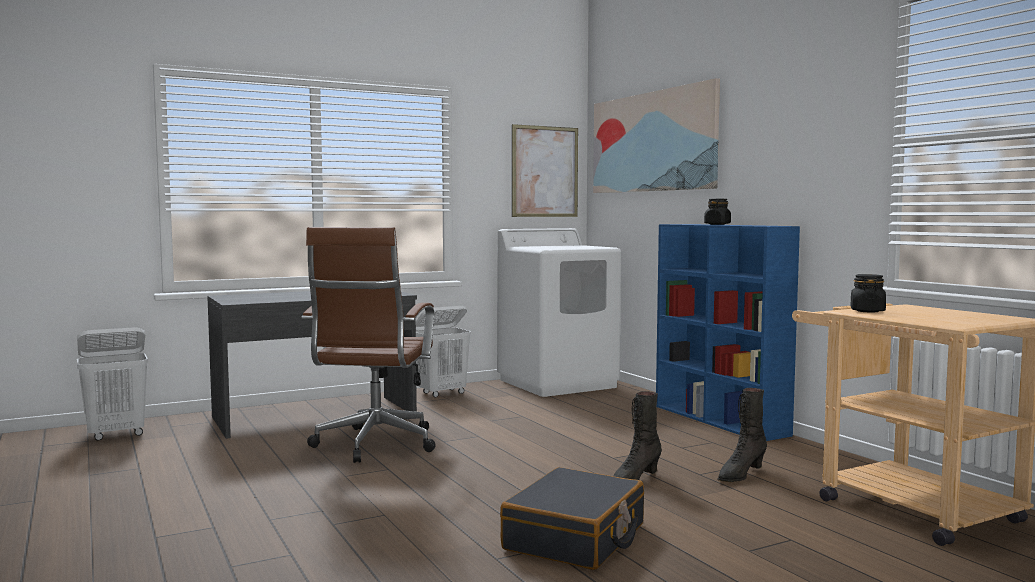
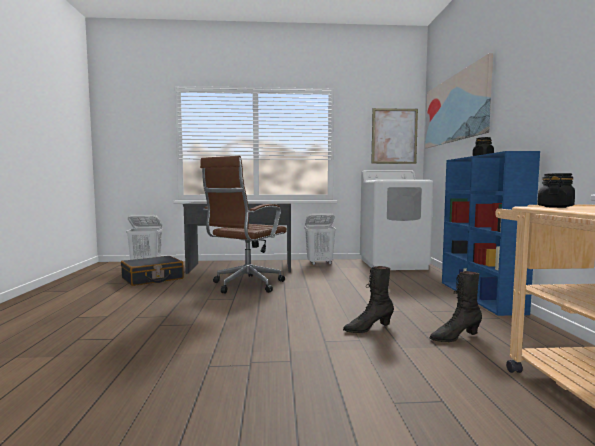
camera: 25 degrees right, 0 degrees up
(575, 537) = (277, 362): black suitcase -> black suitcase (152, 279)

